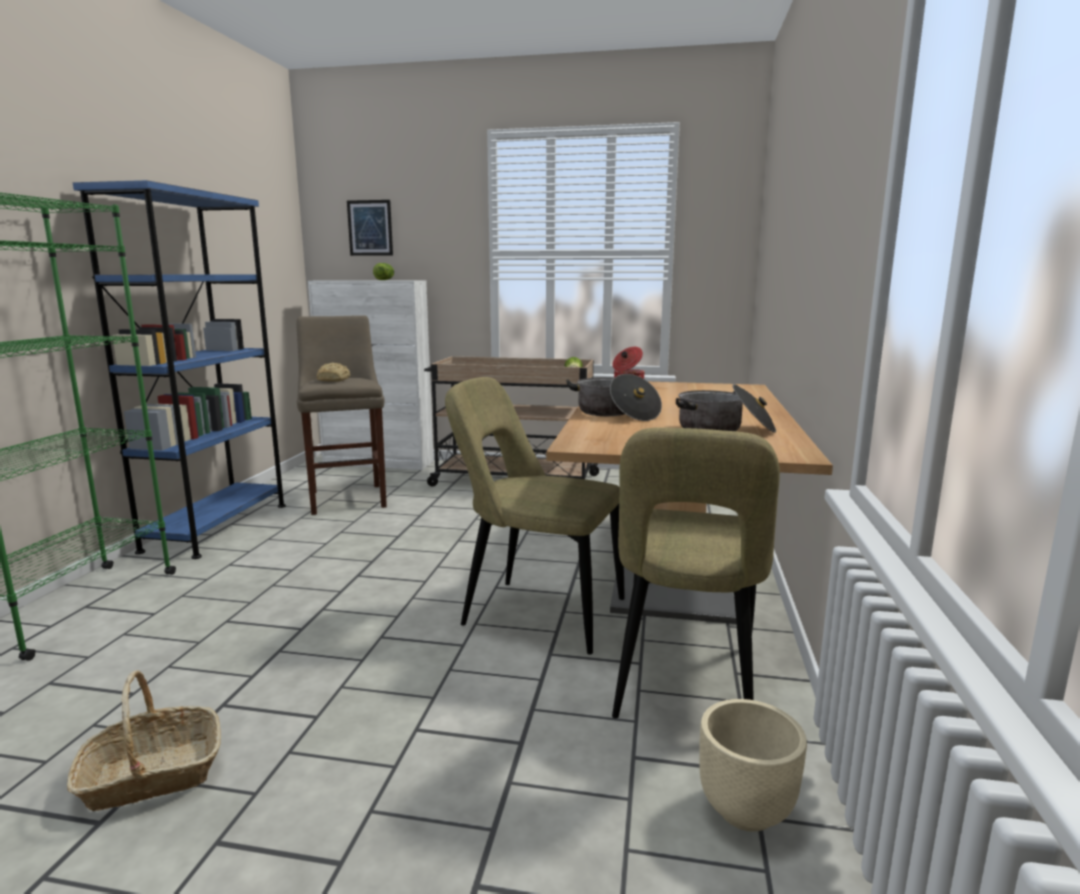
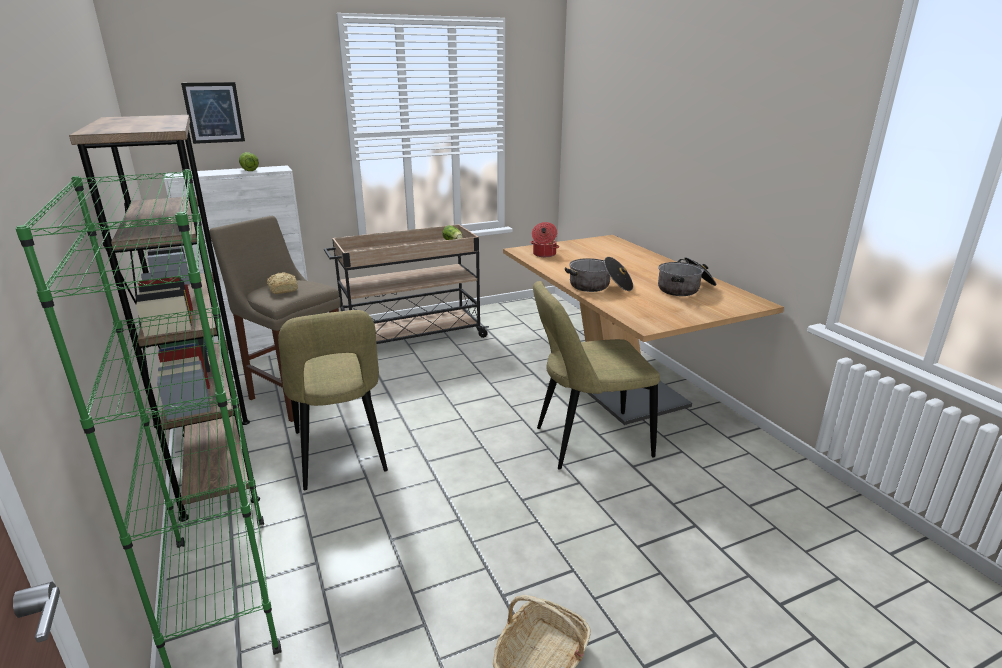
camera: 35 degrees left, 10 degrees up
(217, 527) = (218, 465): blue bookcase -> brown bookcase
(685, 684) = (717, 454): beige chair -> beige chair (341, 455)
(747, 811) = (819, 507): beige planter -> none

